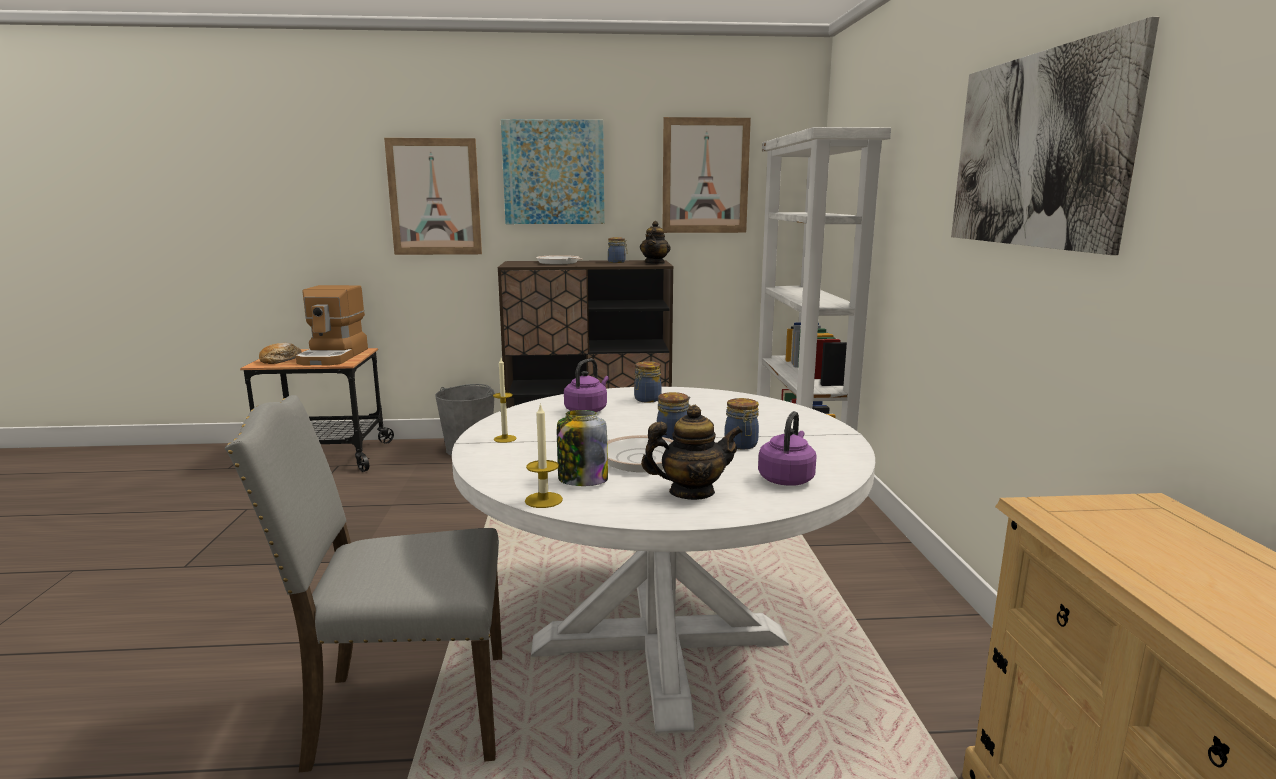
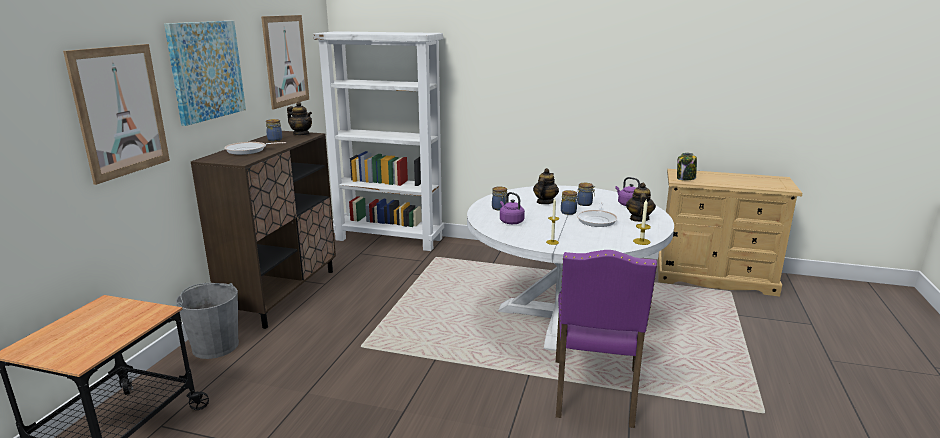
camera: 70 degrees left, 5 degrees up
(281, 360) = (76, 349): bread -> none
(334, 356) = (112, 317): coffee machine -> none
(405, 712) = (595, 393): grey chair -> purple chair
(582, 480) = (619, 233): jar -> jar (685, 178)
(714, 419) = (545, 202): none -> teapot
(1035, 150) = (576, 56): picture -> none

